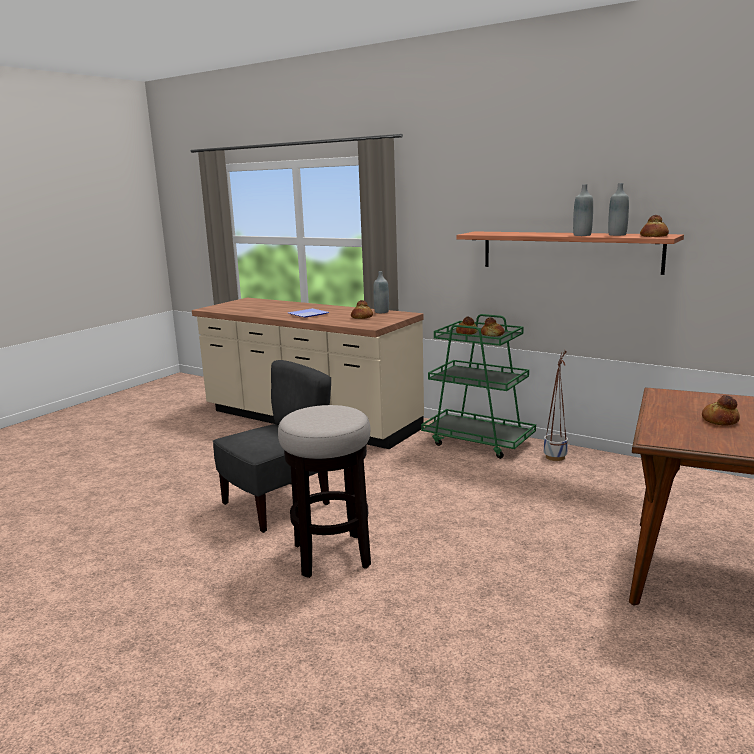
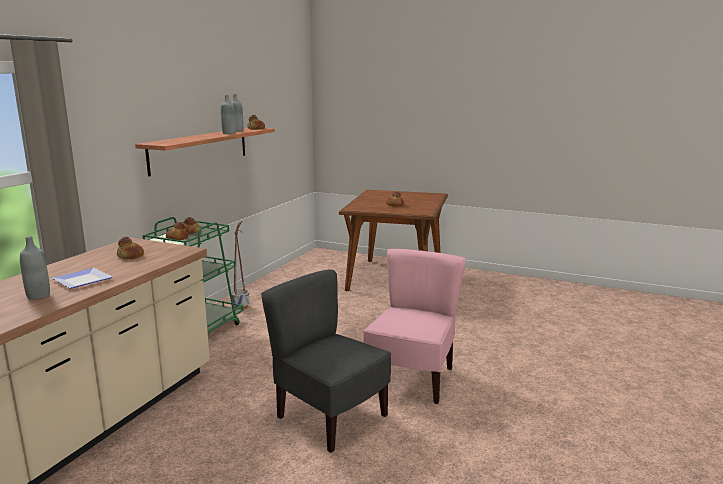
camera: 100 degrees left, 0 degrees up
(332, 555) = (412, 379): stool -> pink chair
(381, 312) = (106, 250): grey bottle -> grey bottle (38, 296)

